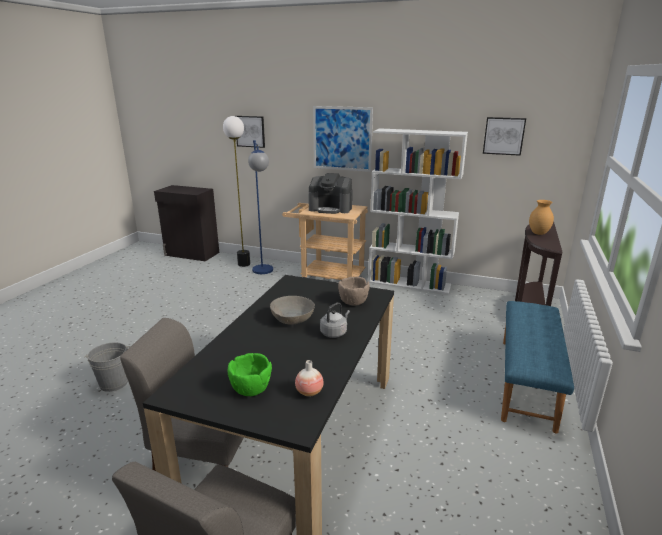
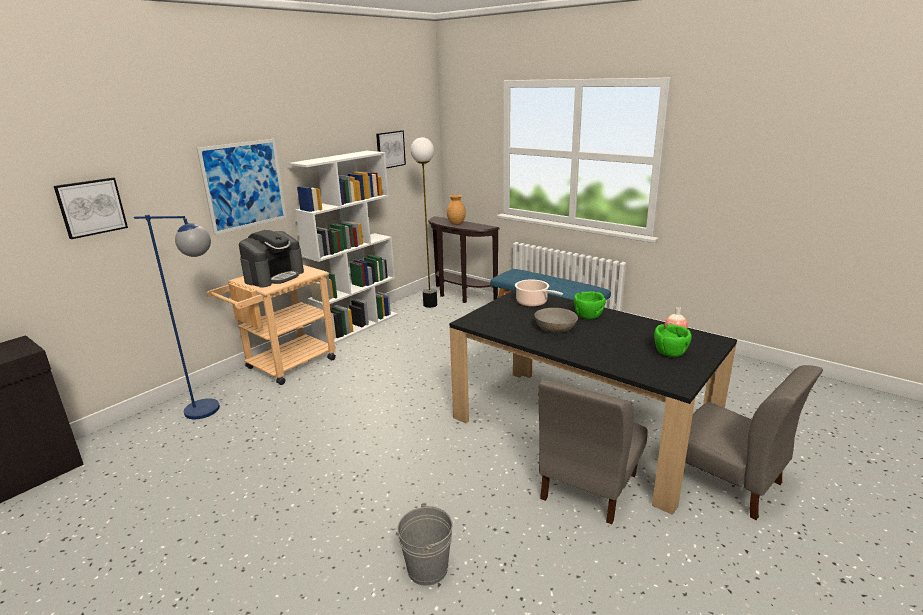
camera: 70 degrees left, 0 degrees up
(244, 264) = (156, 424): floor lamp -> floor lamp (430, 305)
(334, 332) = (587, 315): grey kettle -> green bowl
(353, 302) = (533, 303): brown bowl -> cooking pot

